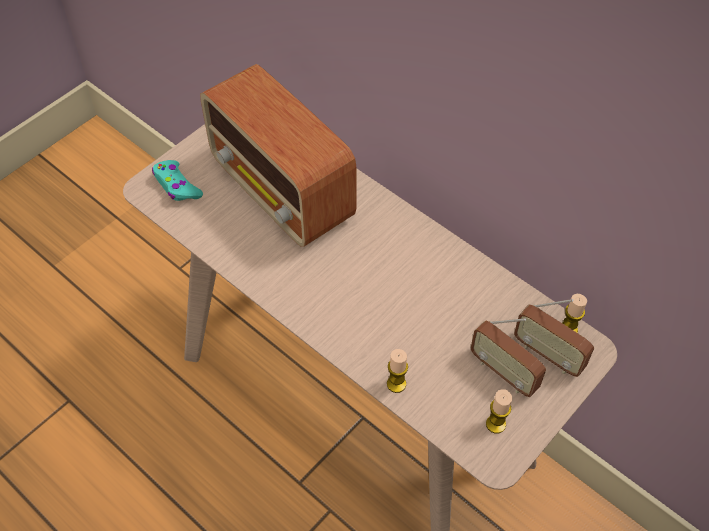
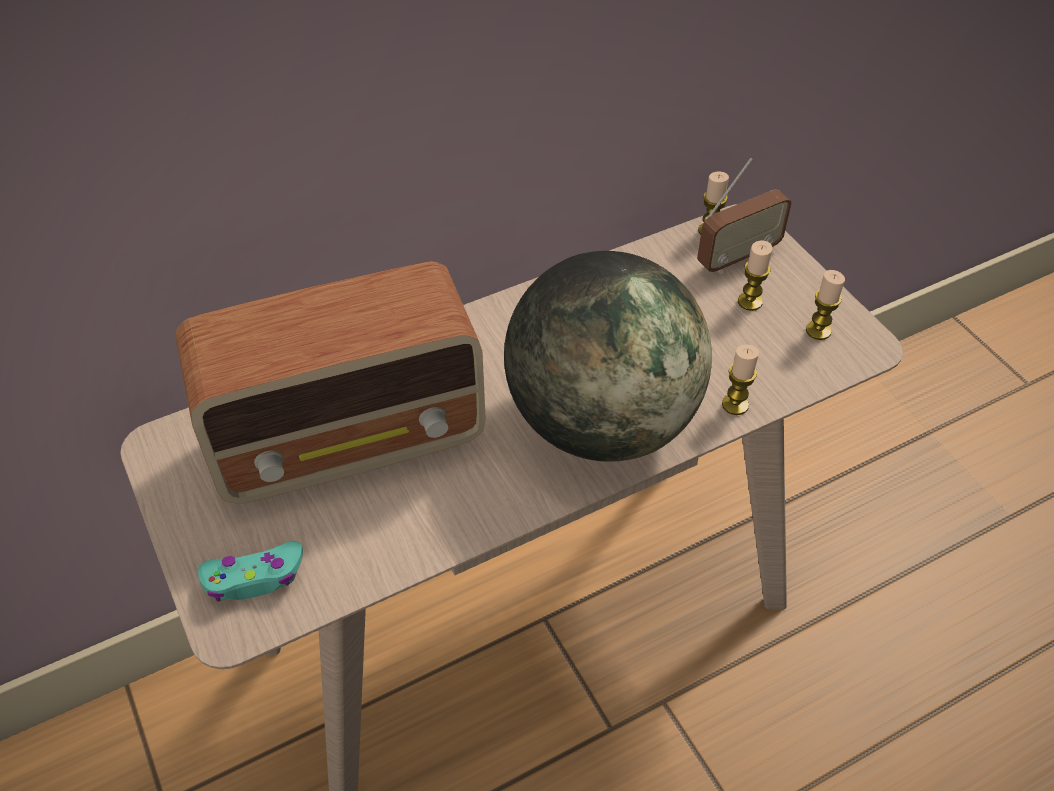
camera: 70 degrees left, 5 degrees down
(347, 310) = (600, 423): none -> globe
(503, 372) = (750, 302): radio -> candle

